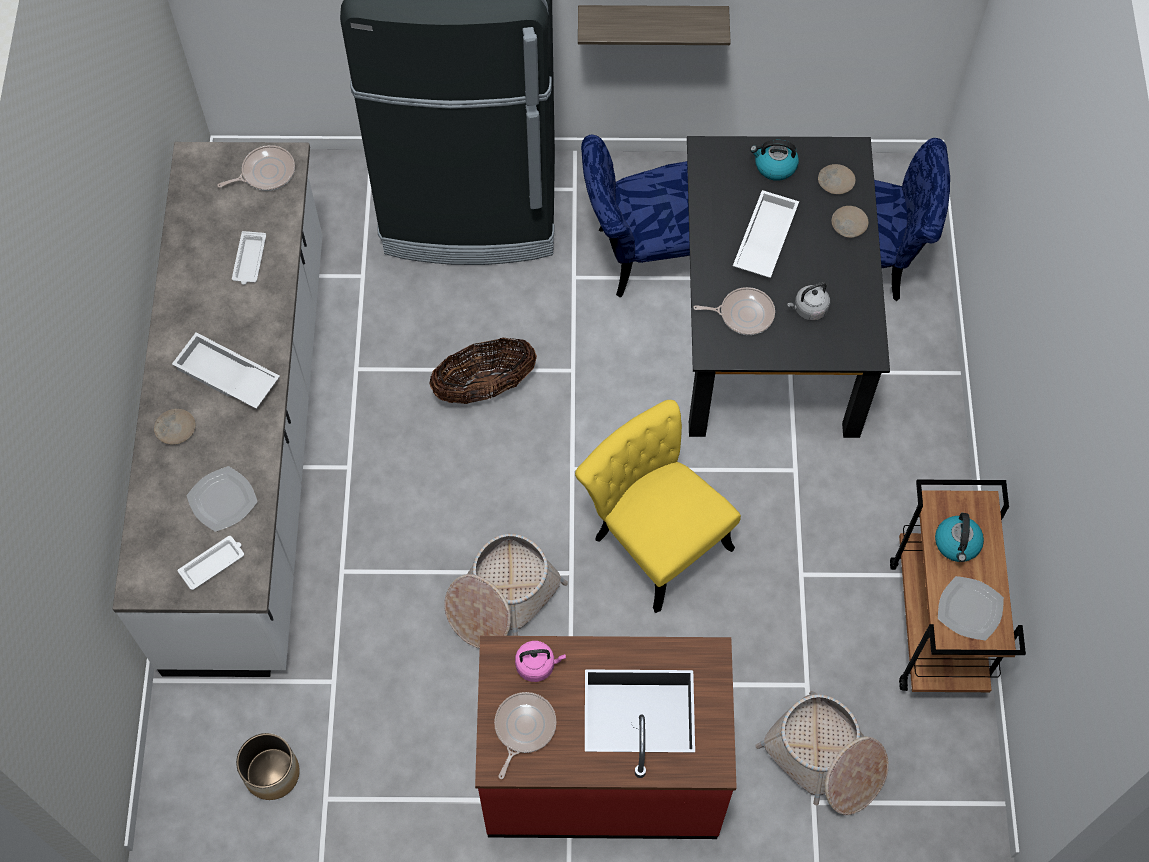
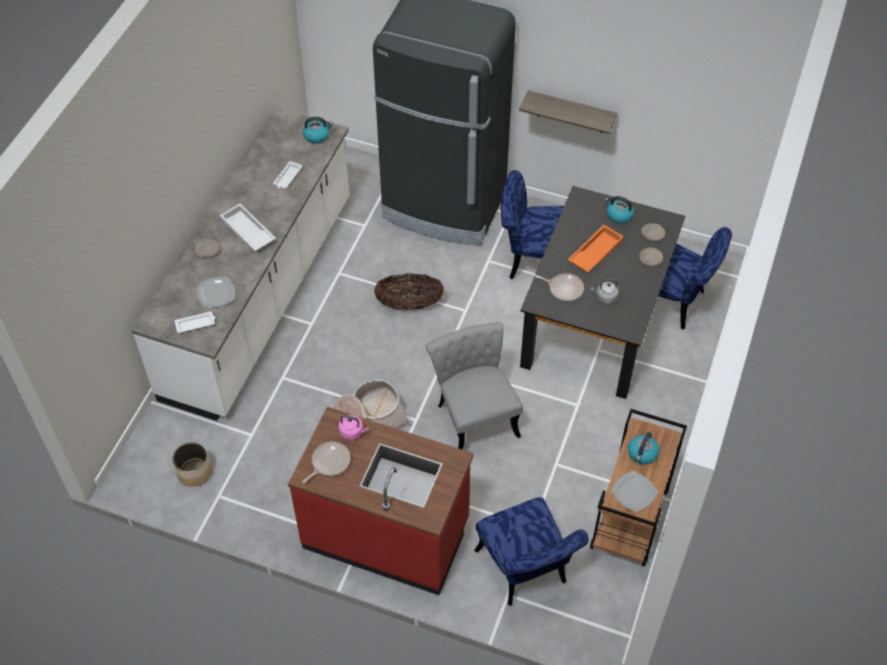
camera: 20 degrees right, 10 degrees down
(265, 172) = (317, 136): frying pan -> kettle
(653, 536) = (474, 415): yellow chair -> grey chair
(763, 239) = (594, 252): white tray -> orange tray
(824, 759) = (525, 572): basket -> blue chair

